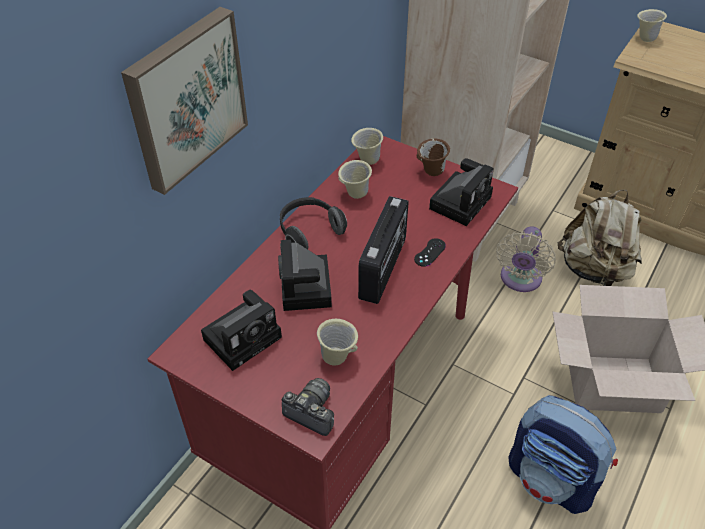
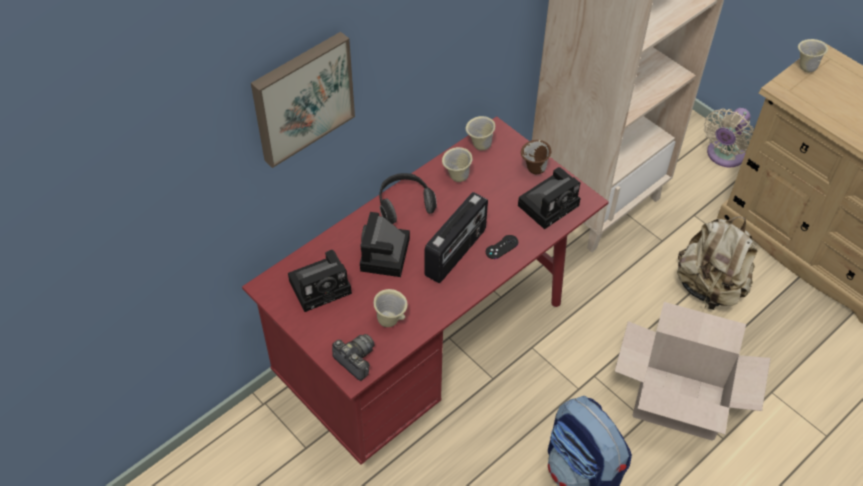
camera: 15 degrees right, 5 degrees up
(519, 280) = (629, 281): beige fan -> beige fan (723, 156)

